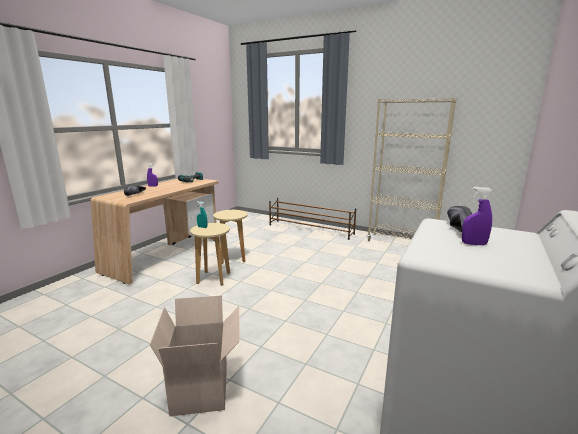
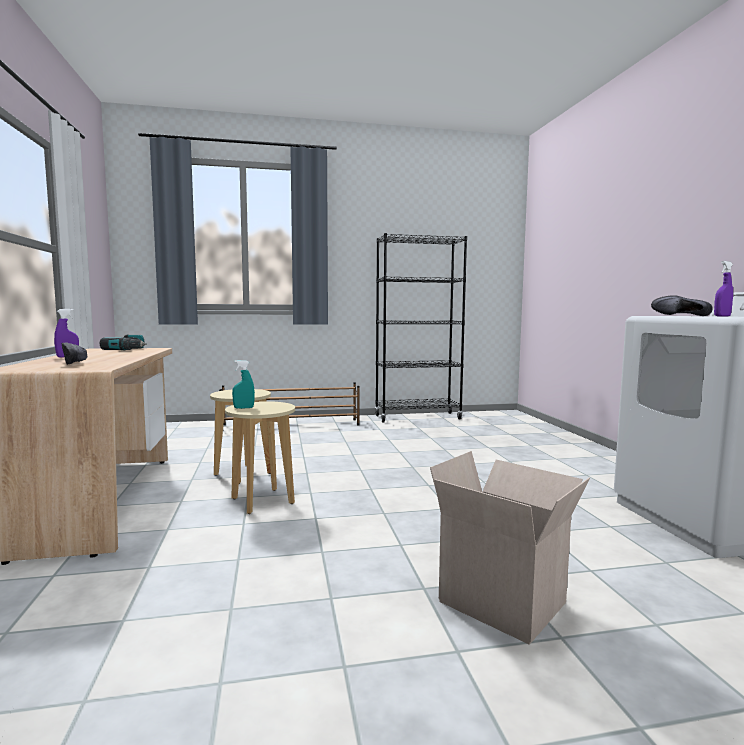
camera: 40 degrees left, 10 degrees down
(401, 242) = (418, 417): beige bookcase -> black bookcase

